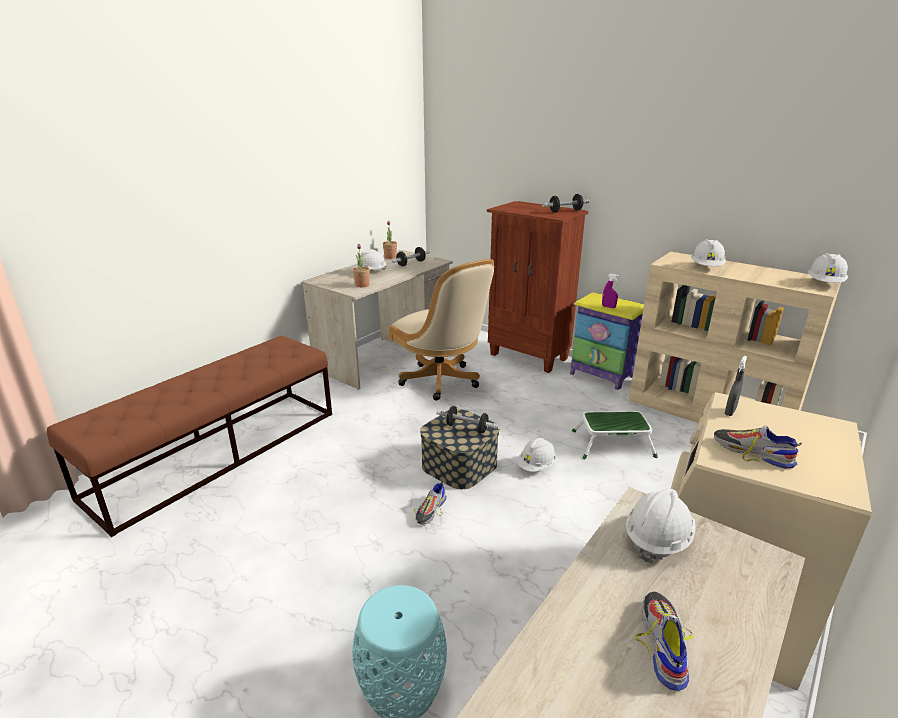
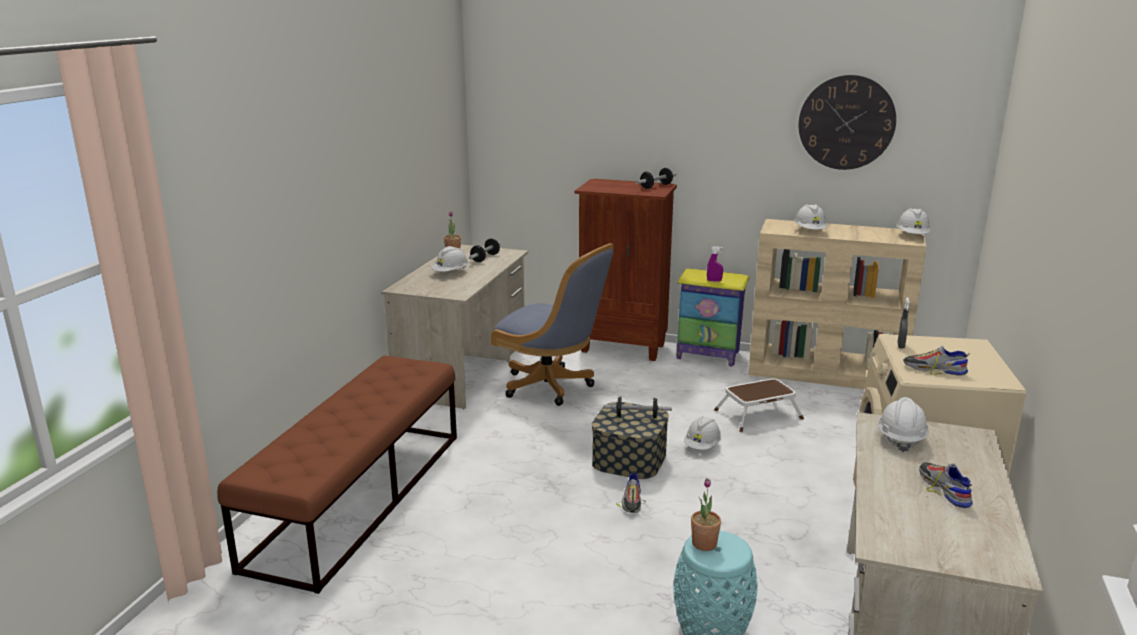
camera: 20 degrees left, 5 degrees down
(362, 285) = (458, 287): potted plant -> potted plant (704, 543)
(444, 384) = (554, 388): beige office chair -> blue office chair
(613, 444) = (758, 415): green step ladder -> brown step ladder
(768, 153) = (846, 122): none -> wall clock

